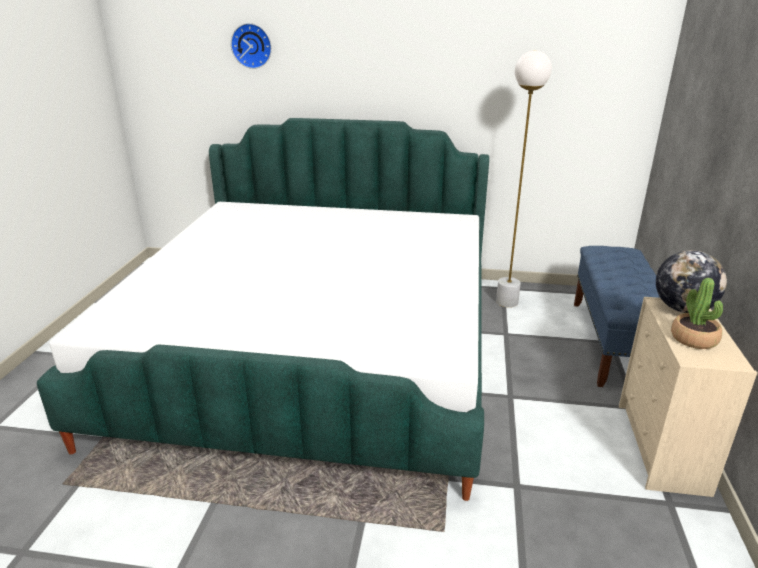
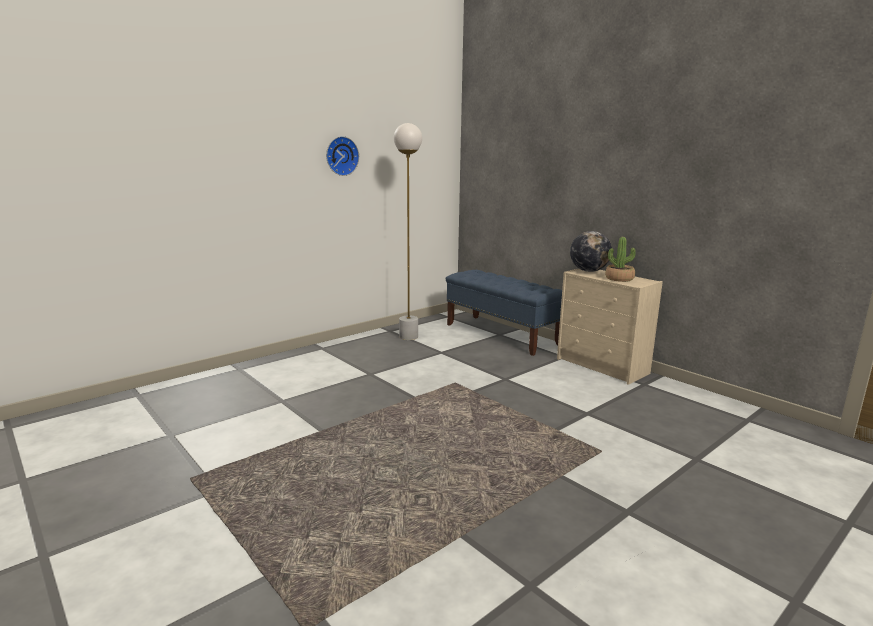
camera: 50 degrees left, 10 degrees down
(252, 46) = (118, 119): wall clock -> wall clock (341, 156)
(316, 350) = (334, 415): bed -> none

